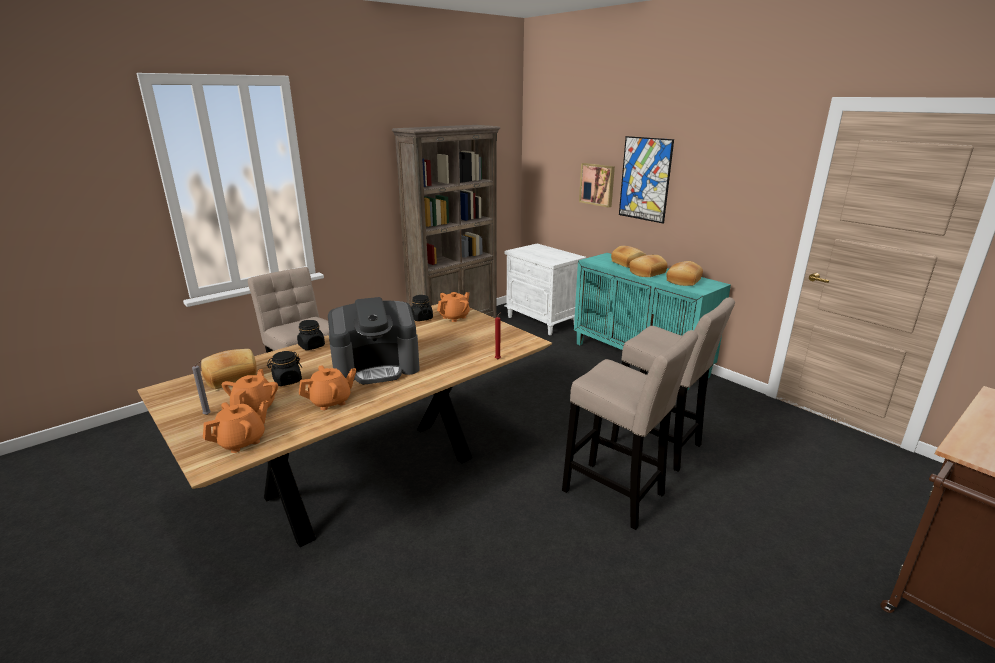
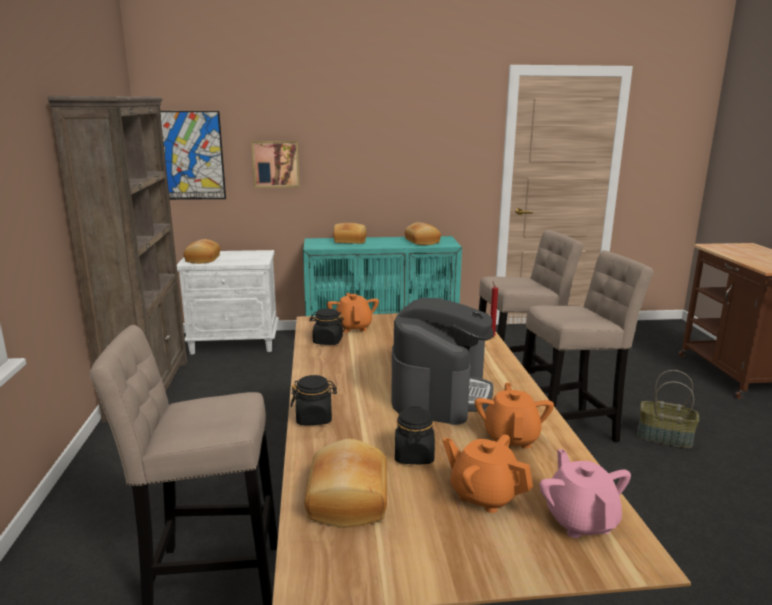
camera: 55 degrees left, 5 degrees down
(208, 415) = (468, 540): grey candle -> none
(242, 442) = (580, 520): orange teapot -> pink teapot
(645, 179) = (340, 150): picture -> picture (192, 156)
(646, 273) = (383, 243): bread -> bread (202, 259)
(683, 559) = (664, 438): none -> basket

